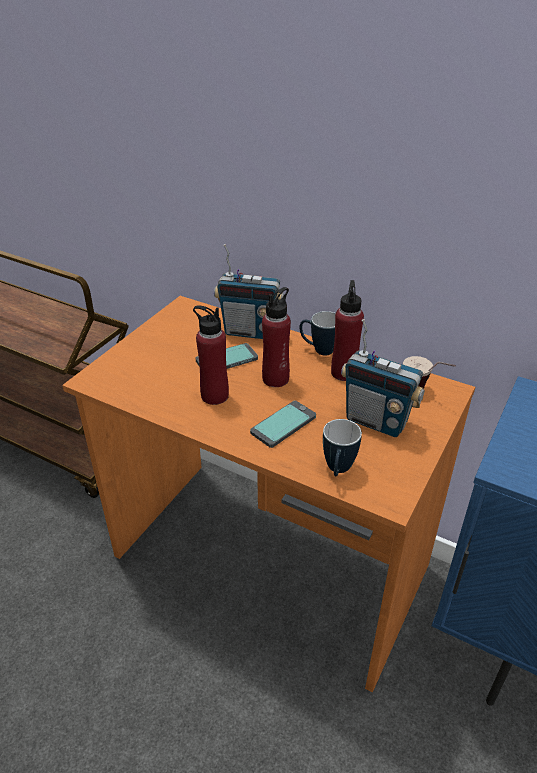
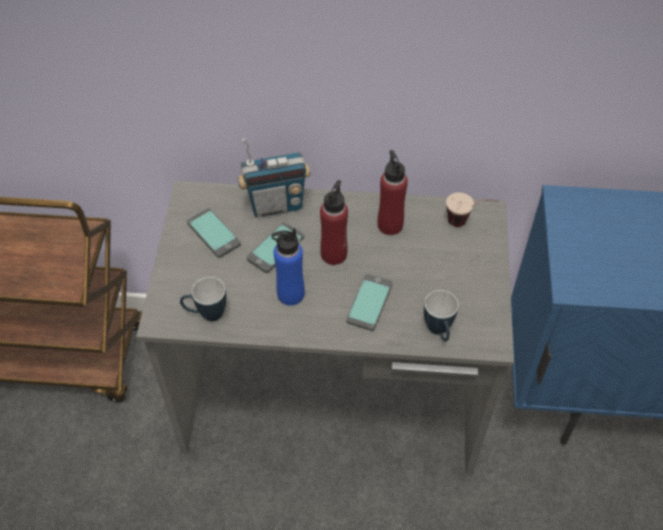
camera: 25 degrees left, 15 degrees up
(183, 335) = (214, 233): none -> phone
(214, 395) = (290, 294): red bottle -> blue bottle
(269, 564) = (332, 399): orange desk -> grey desk
(318, 350) = (353, 205): mug -> mug (206, 314)
(376, 421) = (444, 269): radio -> none

